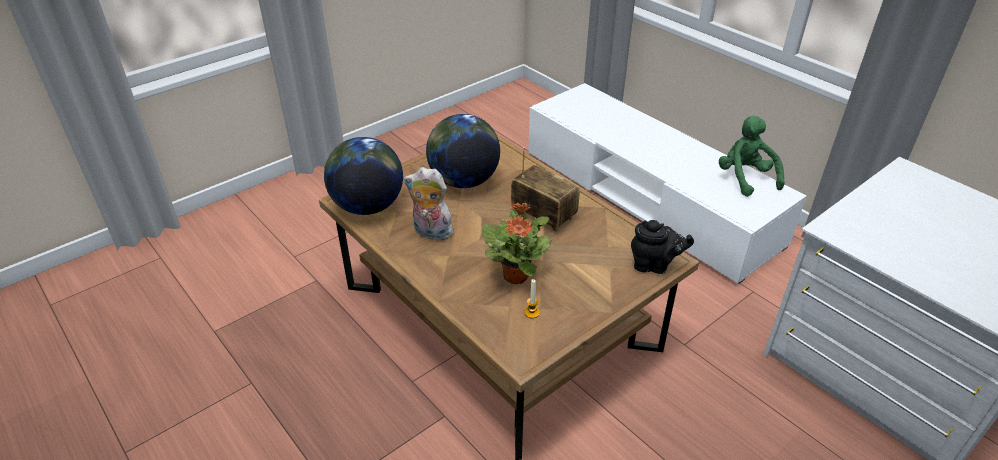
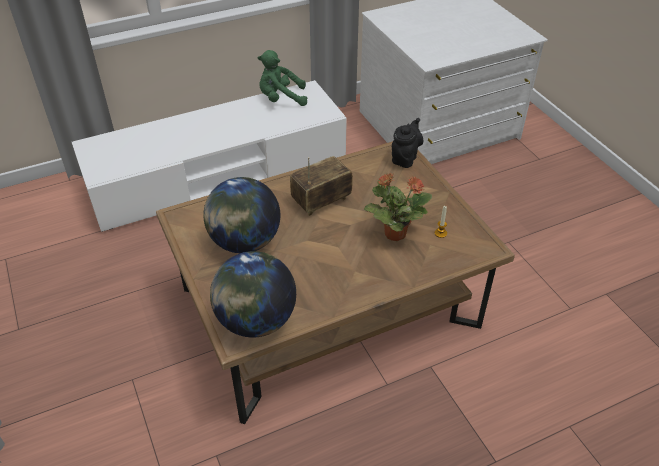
camera: 75 degrees left, 5 degrees up
(430, 233) = (318, 278): plush toy -> none

